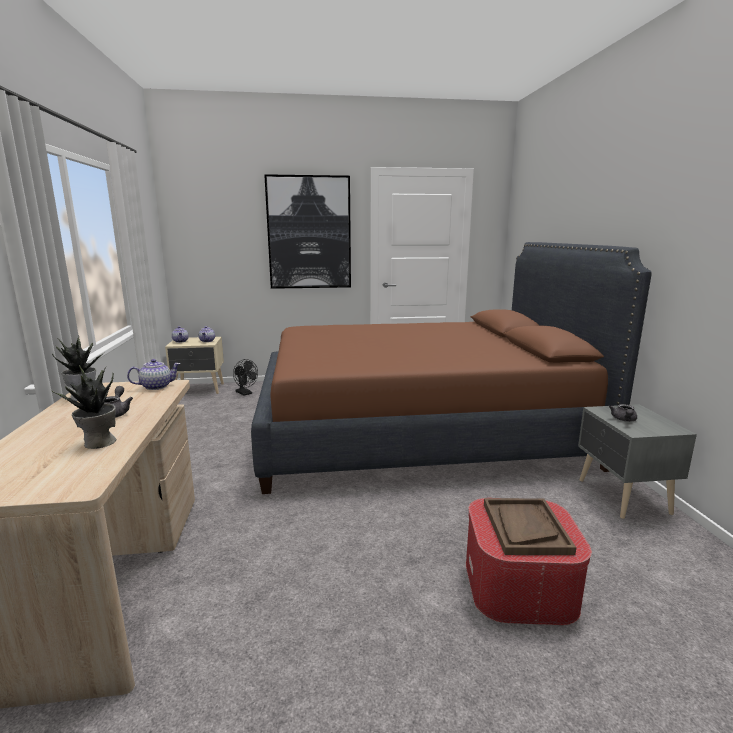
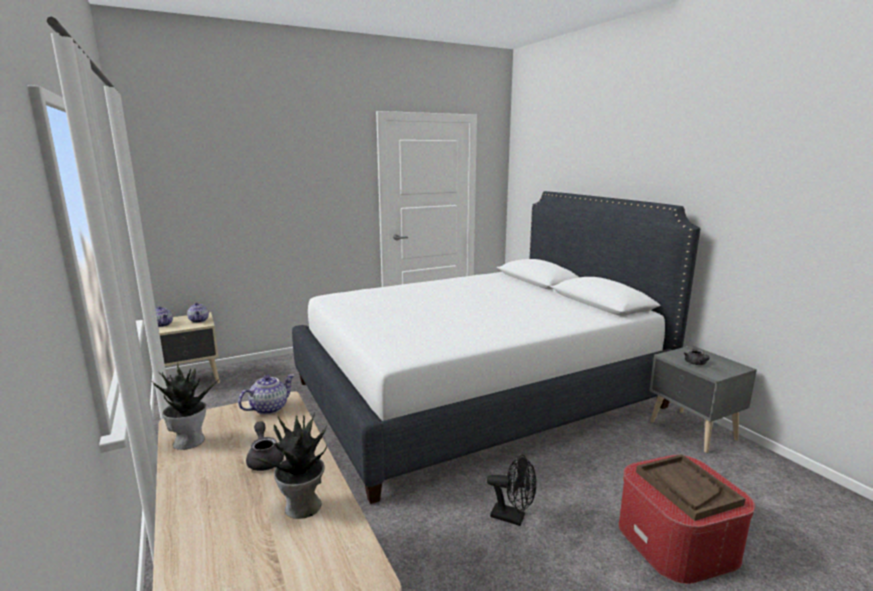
camera: 20 degrees left, 0 degrees up
(245, 393) = (254, 377): black fan -> black fan (513, 517)
(309, 233) = (312, 184): picture -> none
(417, 430) = (477, 394): brown bed -> white bed

